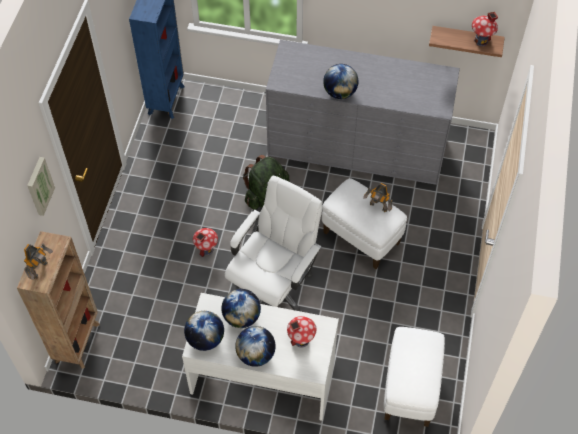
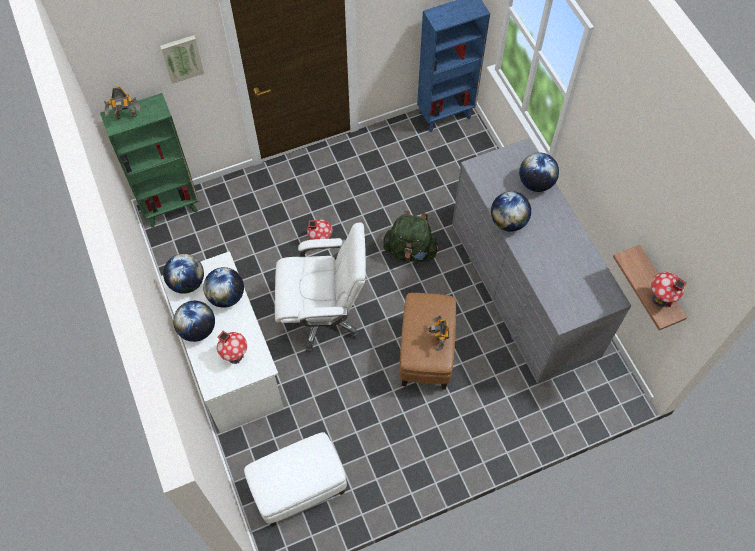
camera: 55 degrees right, 5 degrees up
(78, 341) = (172, 208): brown bookcase -> green bookcase
(321, 58) = (535, 183): none -> globe
(361, 238) = (426, 354): white ottoman -> brown ottoman

